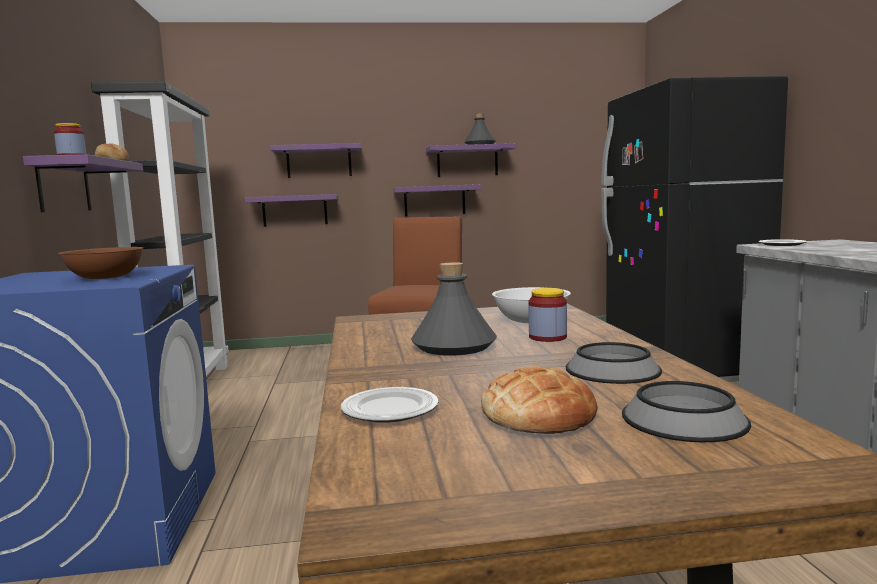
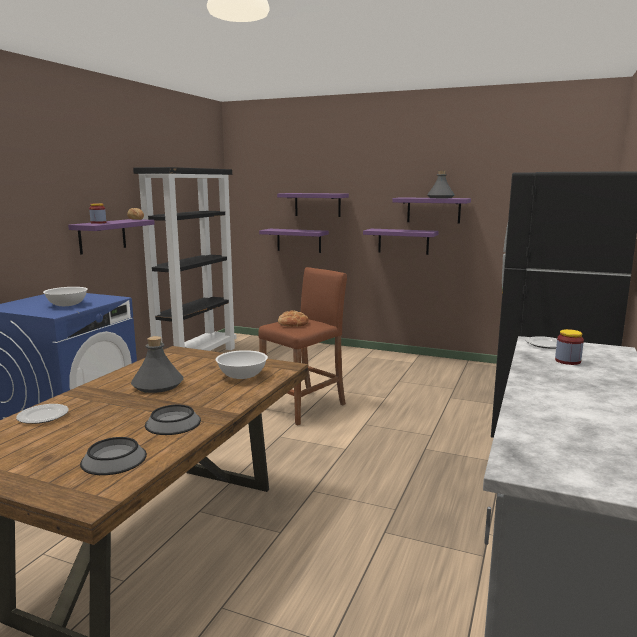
camera: 30 degrees right, 5 degrees up
(105, 277) = (67, 305): brown bowl -> white bowl
(538, 415) = (76, 438): bread -> bread (293, 323)
(547, 337) = (212, 391): jar -> jar (567, 361)

